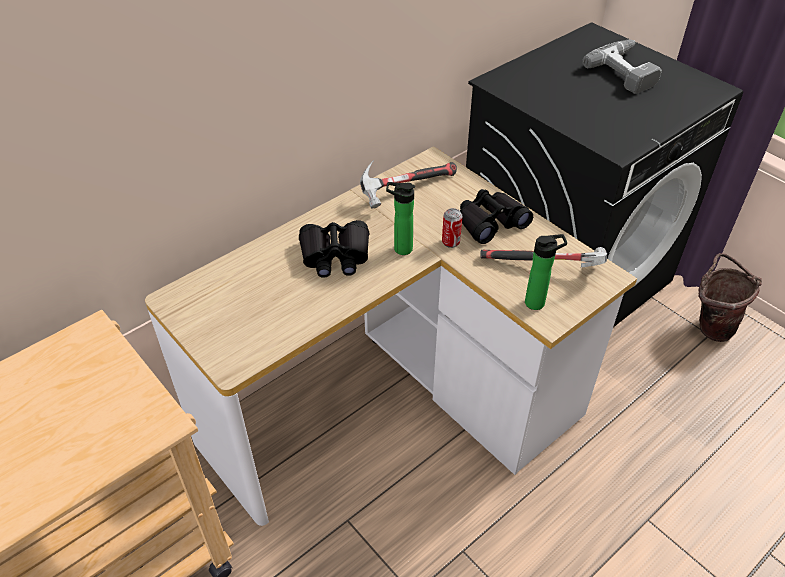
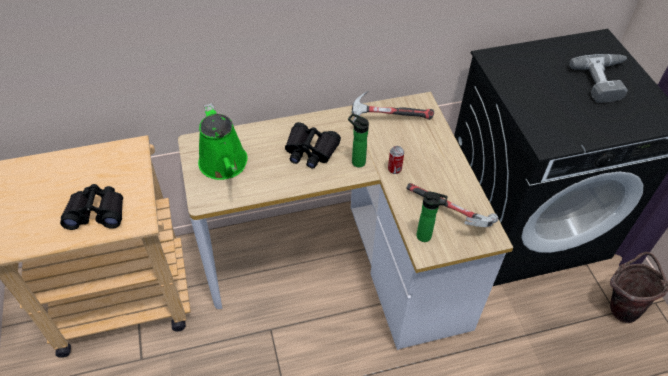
camera: 25 degrees right, 5 degrees up
(233, 311) = (224, 165): none -> green watering can
(490, 222) = (432, 165): black binoculars -> black binoculars (97, 212)

